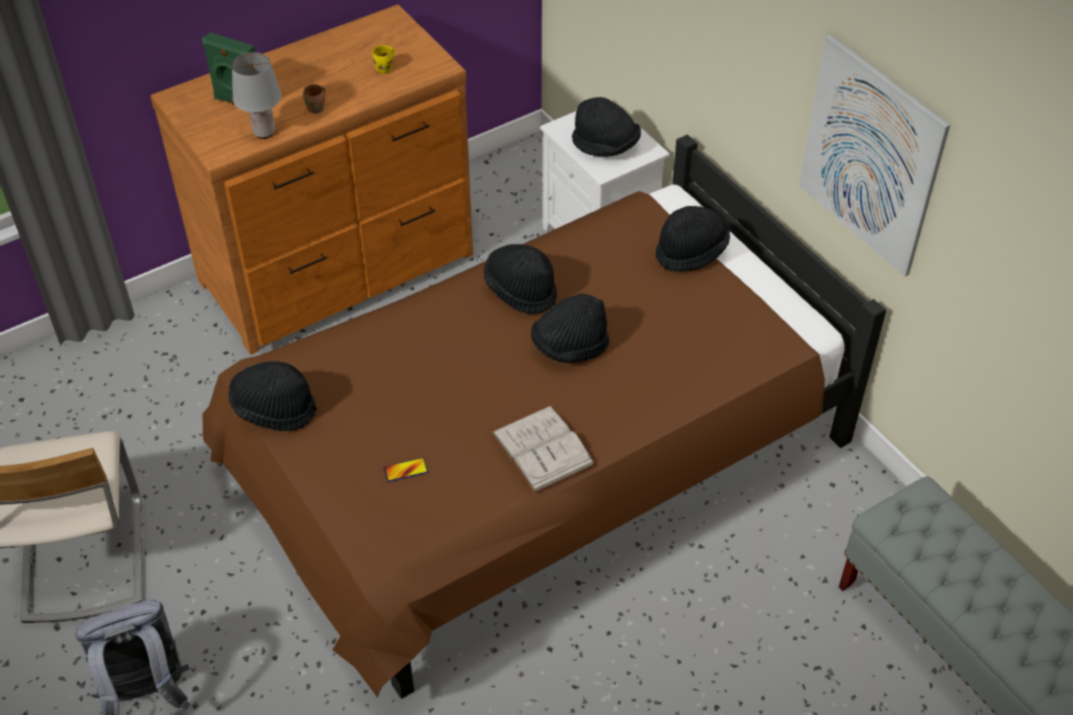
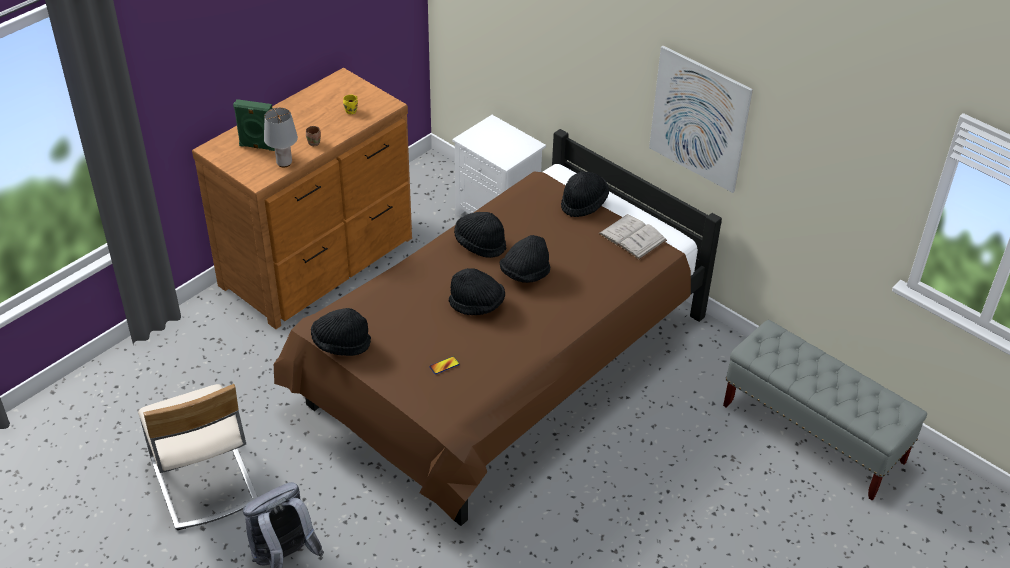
camera: 15 degrees left, 5 degrees down
(542, 448) = (529, 337): white book -> white book (632, 237)
(605, 146) = (501, 146): black hat -> black hat (477, 305)

